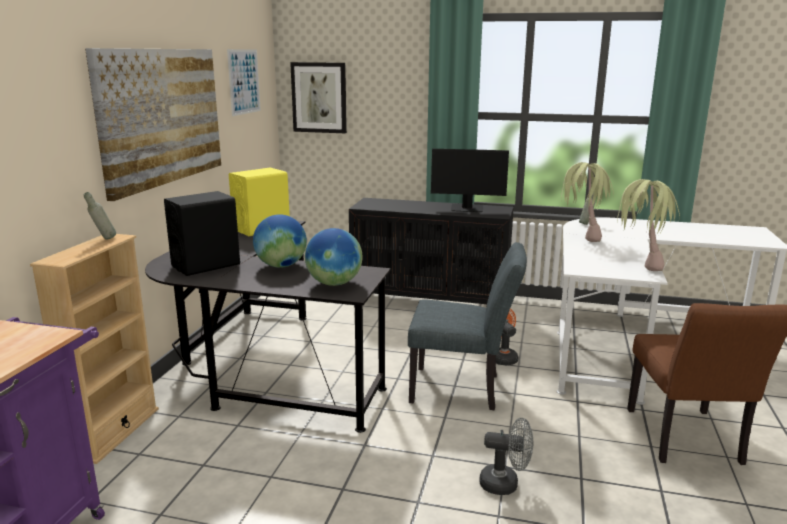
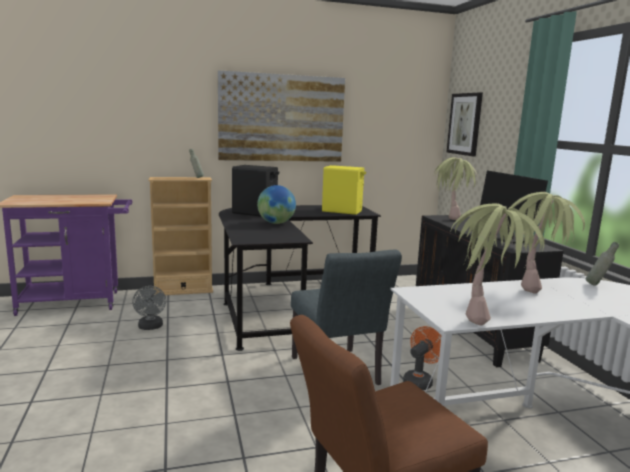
camera: 60 degrees right, 5 degrees down
(244, 81) = (392, 105): picture -> none
(334, 283) = (259, 235): globe -> none
(370, 202) = (451, 217): none -> potted plant
(505, 484) = (209, 419): grey fan -> grey fan (150, 327)

